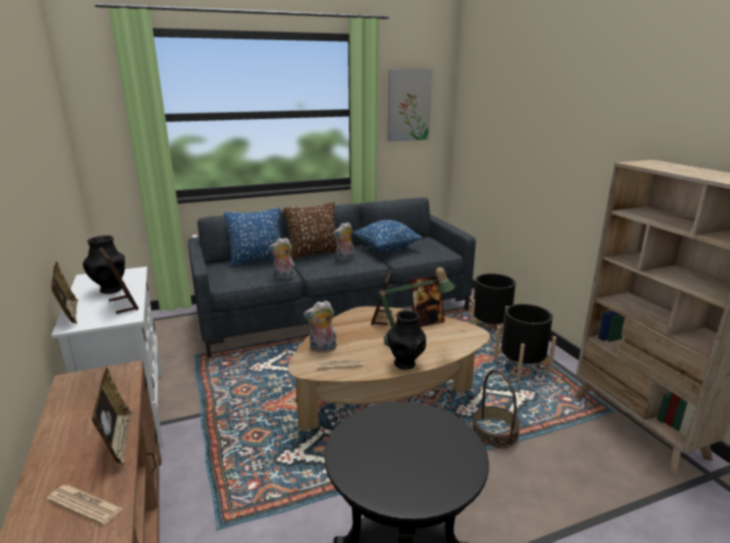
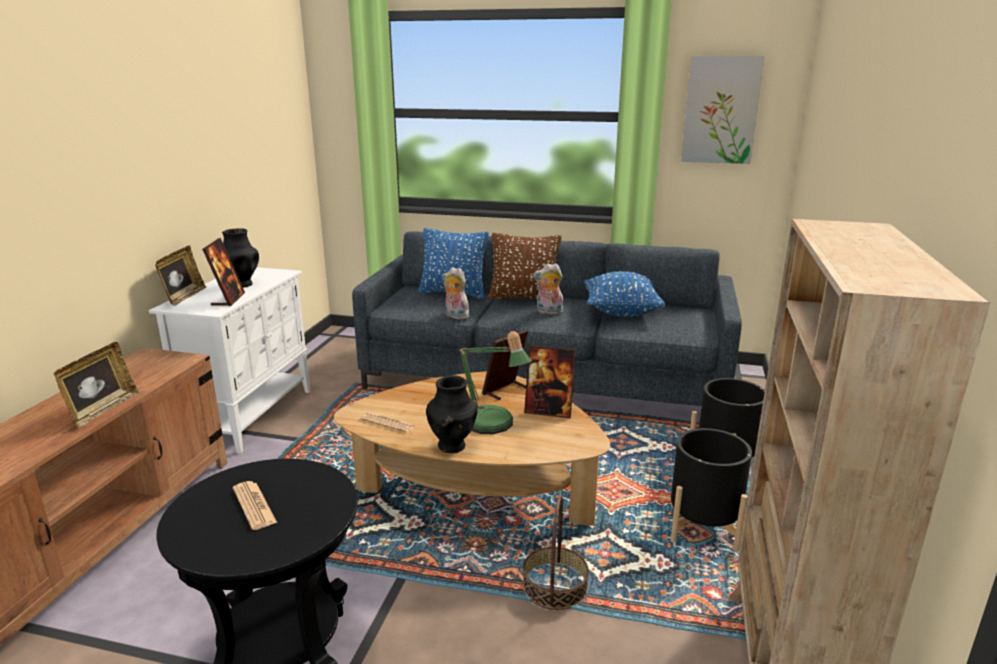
camera: 35 degrees right, 0 degrees up
(84, 505) = (25, 443): newspaper -> newspaper (254, 505)
(322, 348) = (396, 402): plush toy -> none

